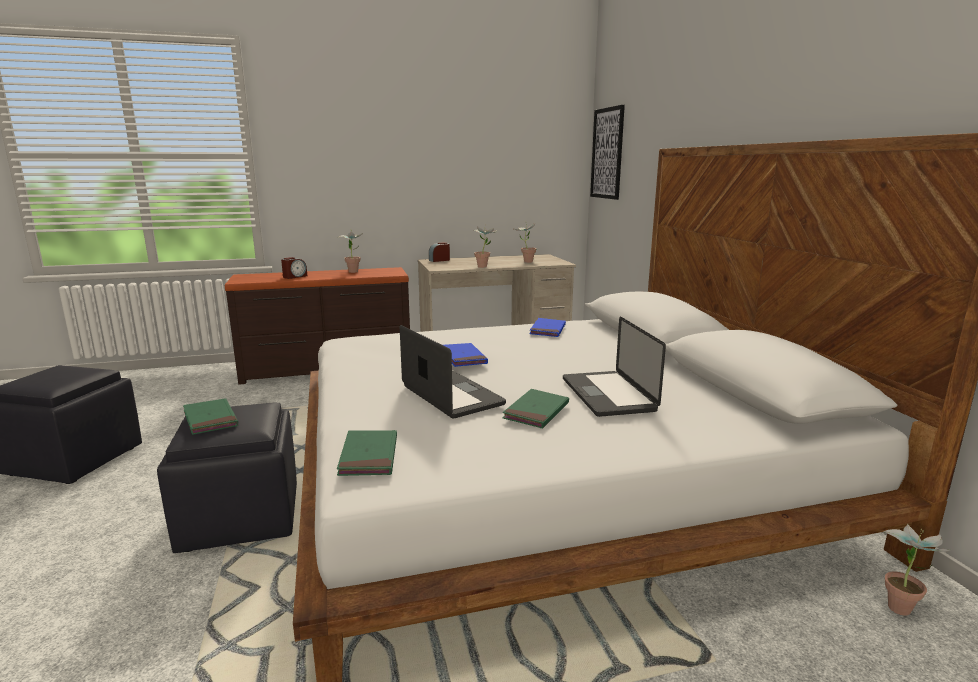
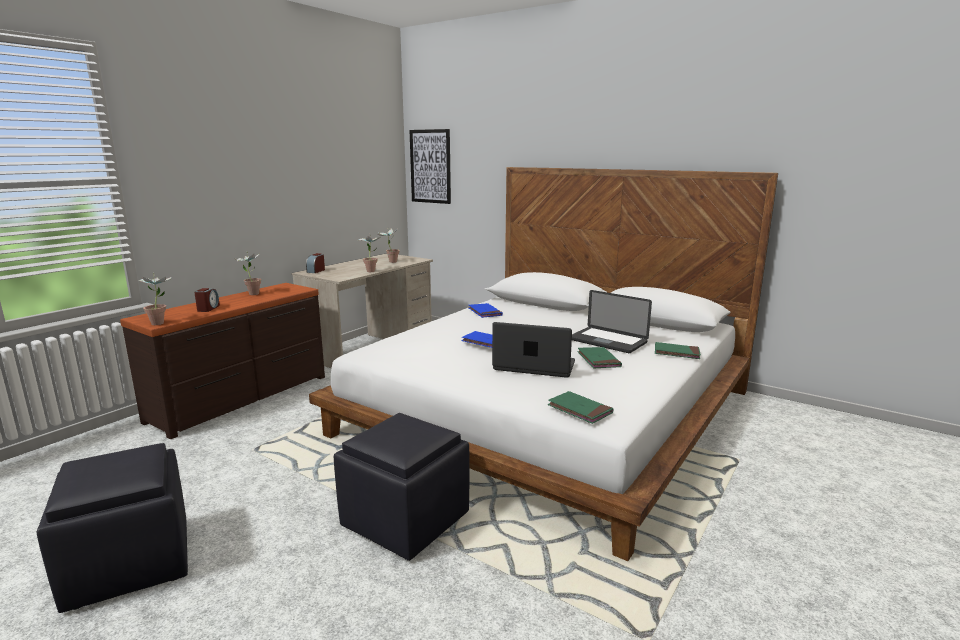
camera: 40 degrees left, 0 degrees up
(210, 419) = (391, 437): green book -> green book (676, 353)
(902, 605) = (757, 409): potted plant -> potted plant (161, 322)

